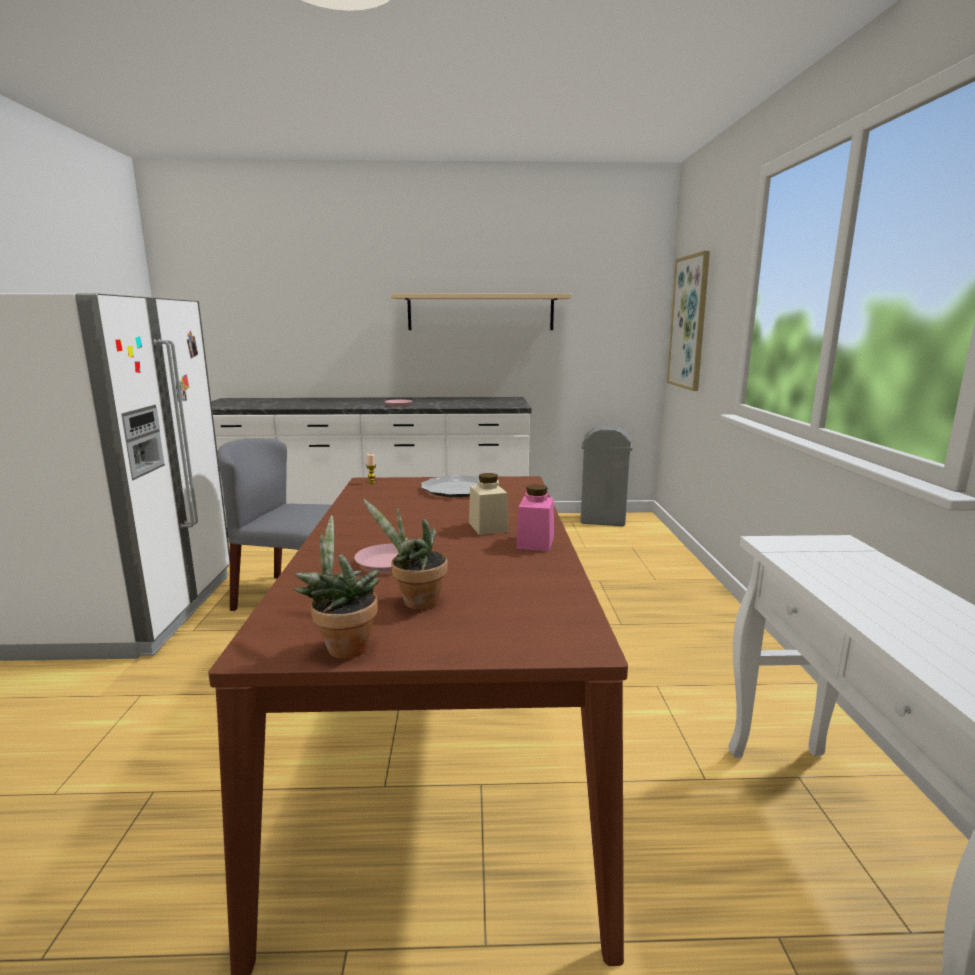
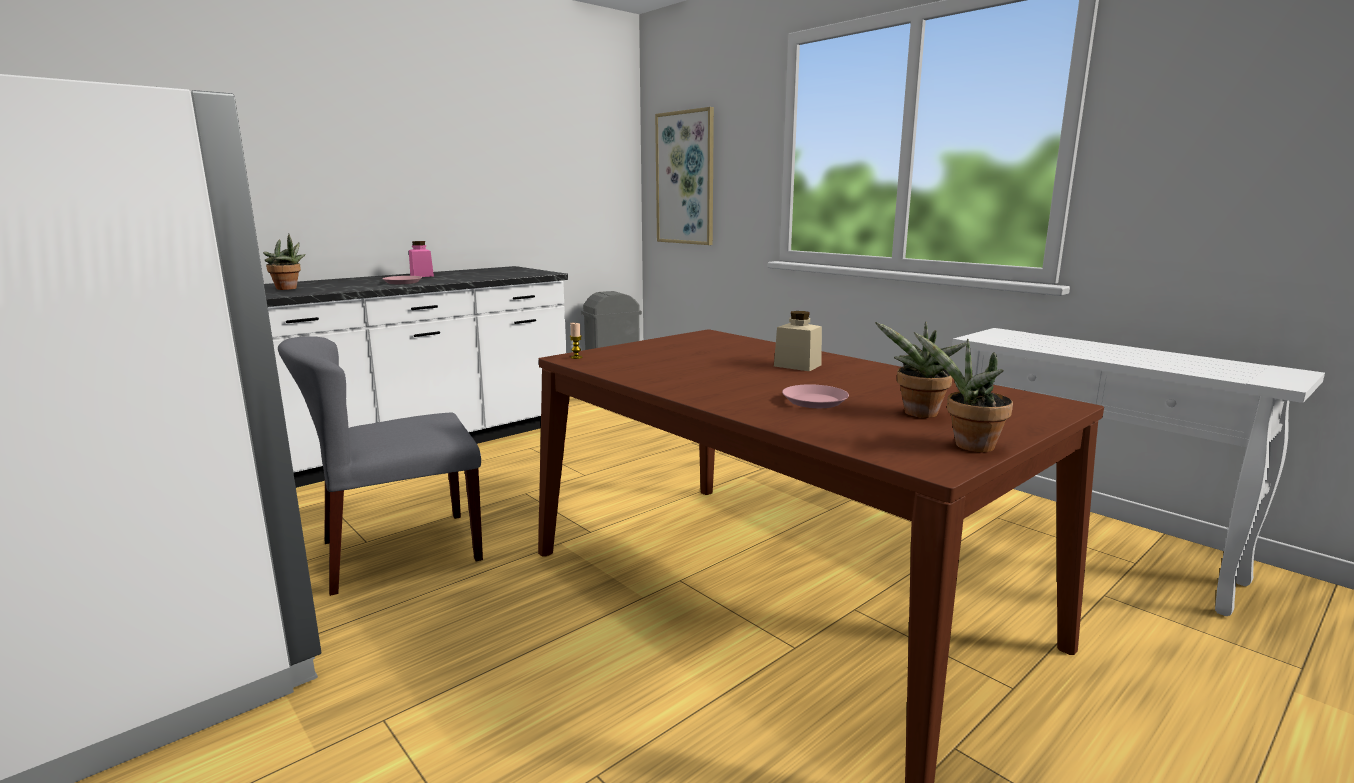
camera: 40 degrees left, 0 degrees up
(328, 403) = (289, 289): none -> potted plant
(457, 489) = (678, 348): plate -> none
(481, 312) = (457, 163): beige shelf -> none
(535, 542) = (860, 367): pink jar -> pink jar (421, 275)

